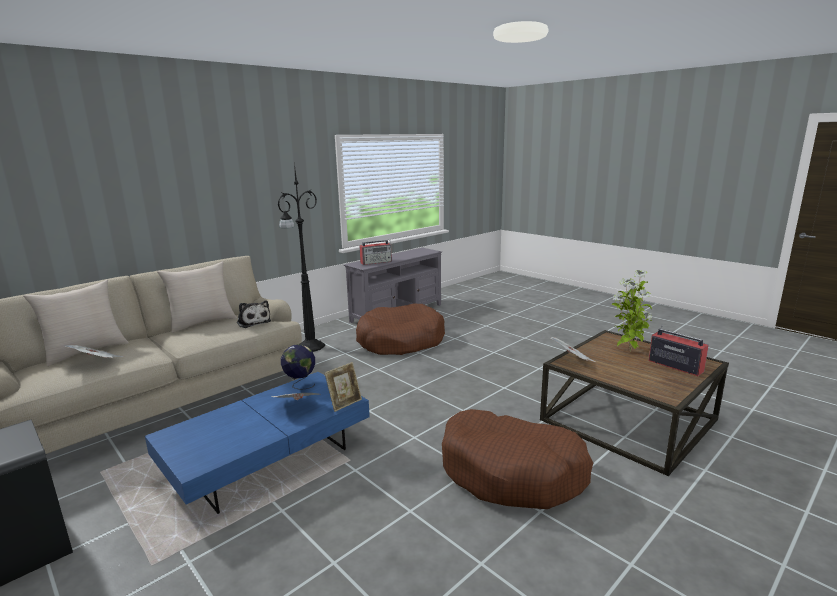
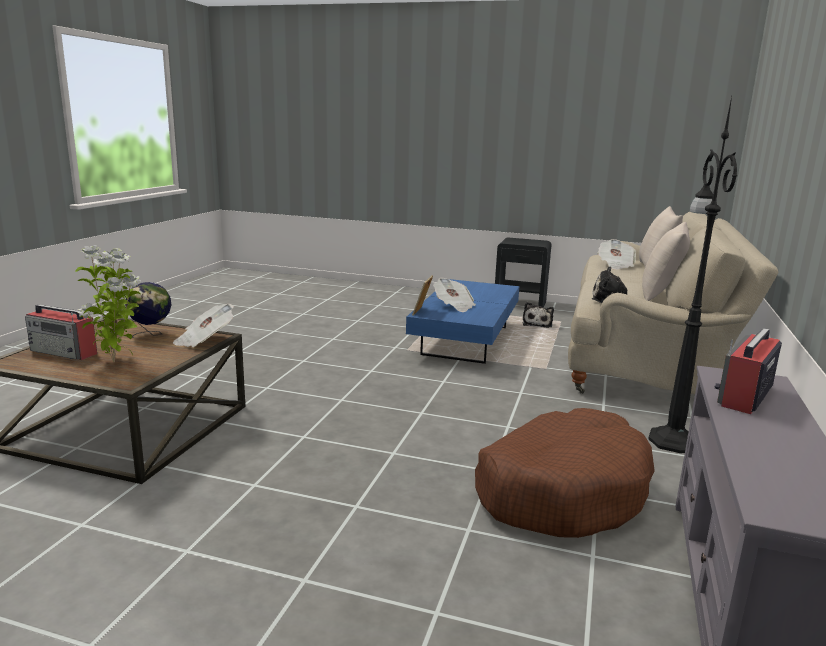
camera: 150 degrees right, 0 degrees up
(134, 474) = (537, 324): none -> plush toy
(300, 385) = (484, 316): globe -> globe (151, 334)
(512, 472) = (266, 365): brown dog bed -> none

